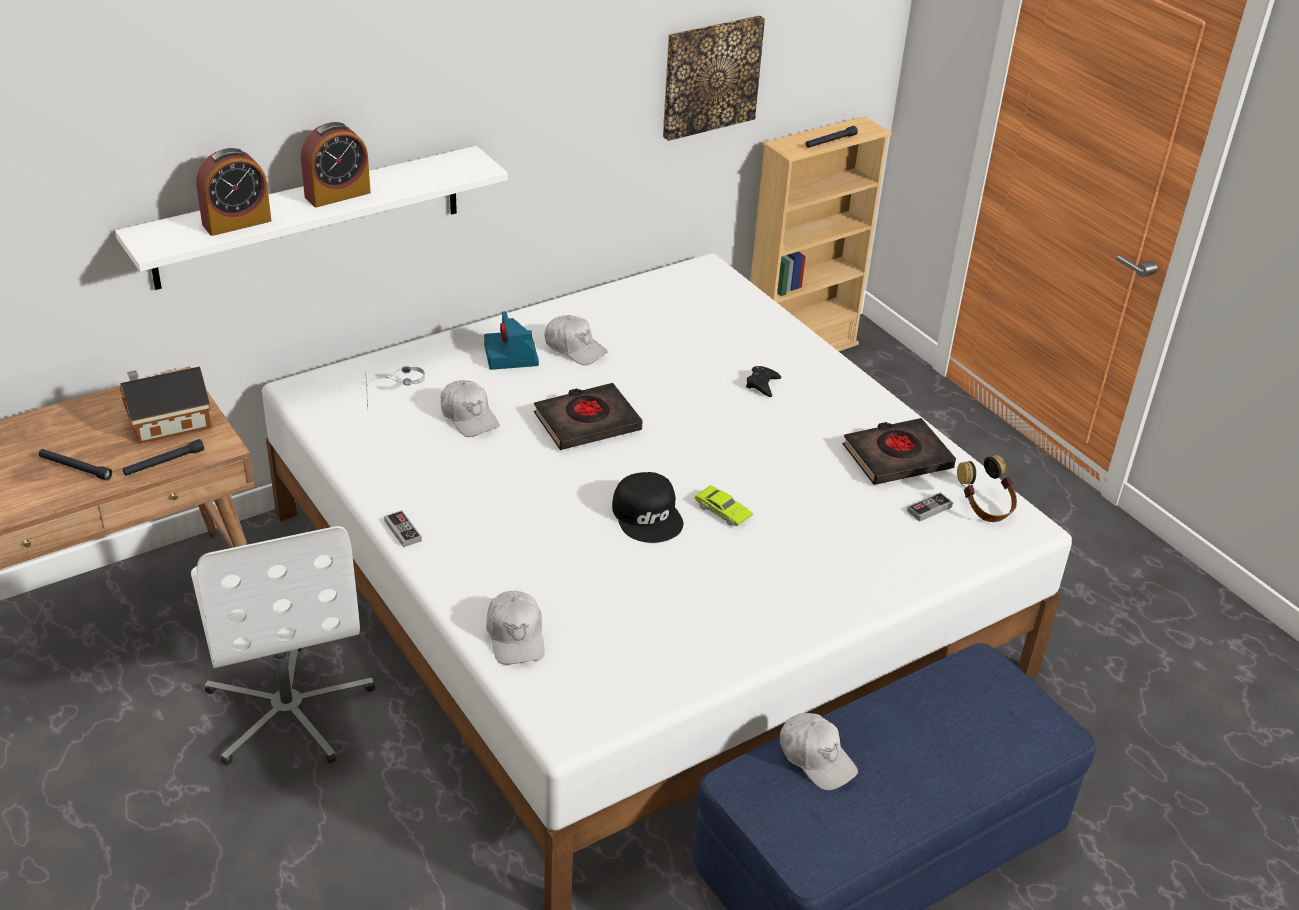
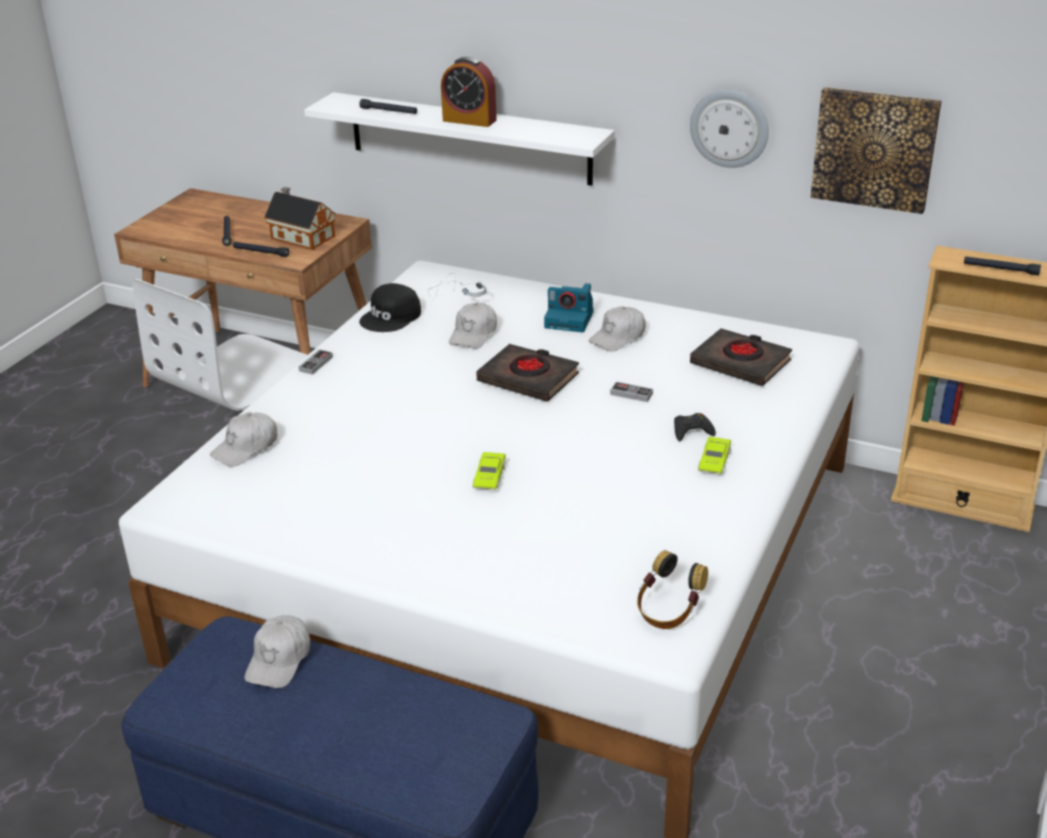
camera: 60 degrees right, 5 degrees down
(236, 222) = (389, 111): alarm clock -> black flashlight
(512, 356) = (570, 319): camera -> camera turned 120 degrees counterclockwise
(575, 348) = (618, 337): white cap -> white cap turned 45 degrees clockwise
(588, 102) = (729, 128): none -> wall clock
(648, 515) = (444, 446): black cap -> black cap (391, 317)
(814, 395) = (714, 461): none -> green toy car
(897, 457) = (680, 535): black book -> black book (740, 363)
(929, 509) = (623, 579): game controller -> game controller (631, 394)

